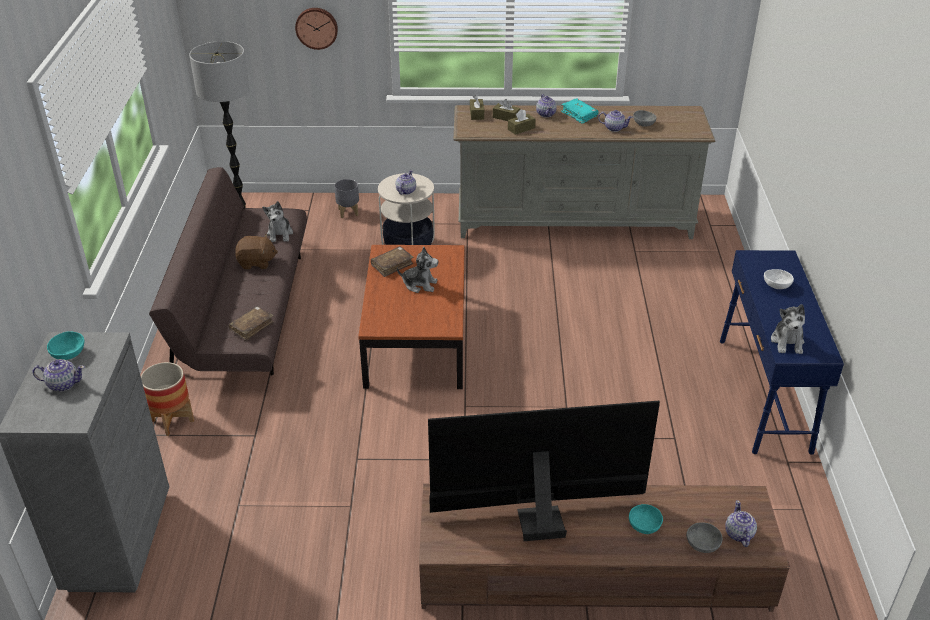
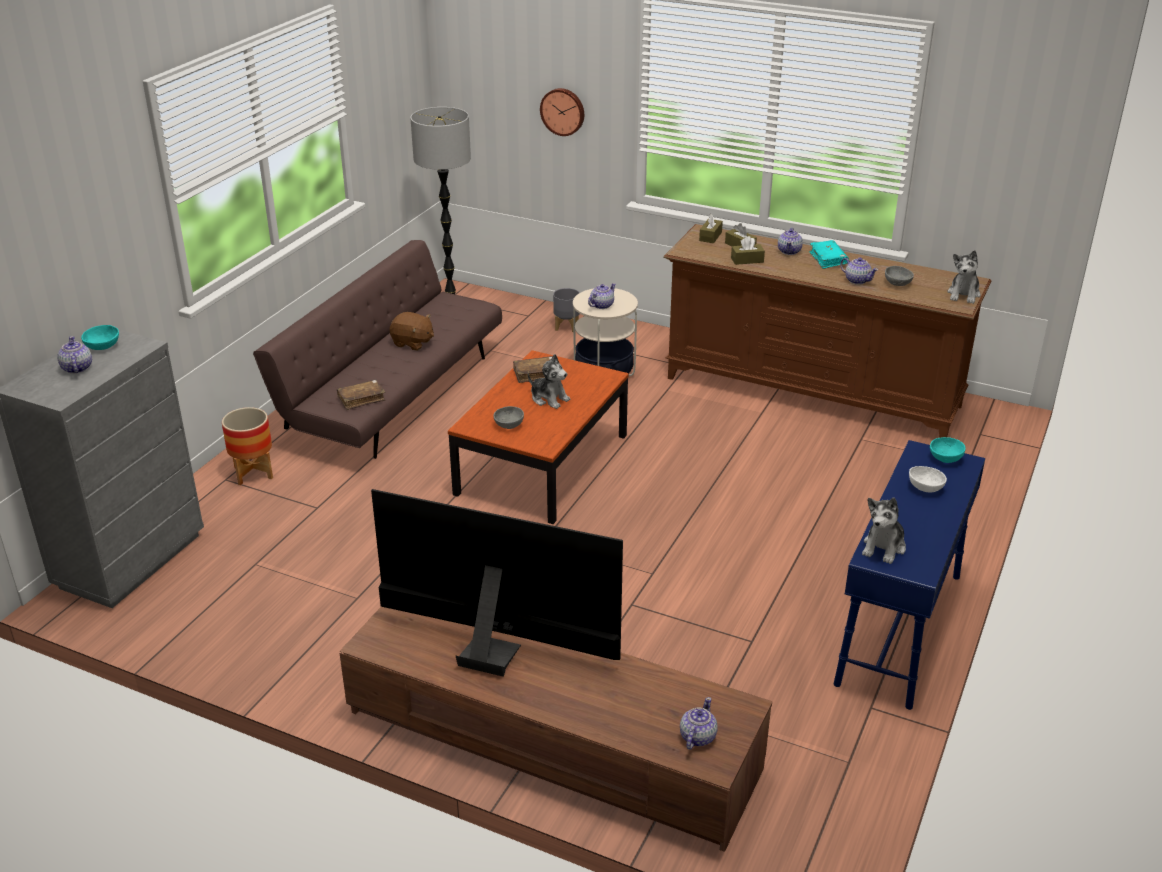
camera: 25 degrees right, 5 degrees down
(63, 384) = (76, 368): teapot -> teapot turned 135 degrees counterclockwise
(280, 234) = (456, 322): plush toy -> plush toy (963, 294)
(574, 222) = (811, 393): grey cabinet -> brown cabinet
(644, 526) = (596, 694): turquoise bowl -> turquoise bowl (945, 458)
(702, 545) = (645, 734): grey bowl -> grey bowl (508, 425)

